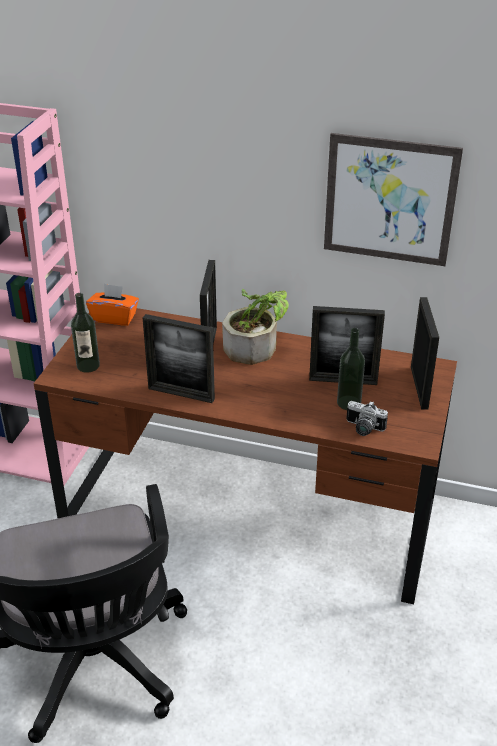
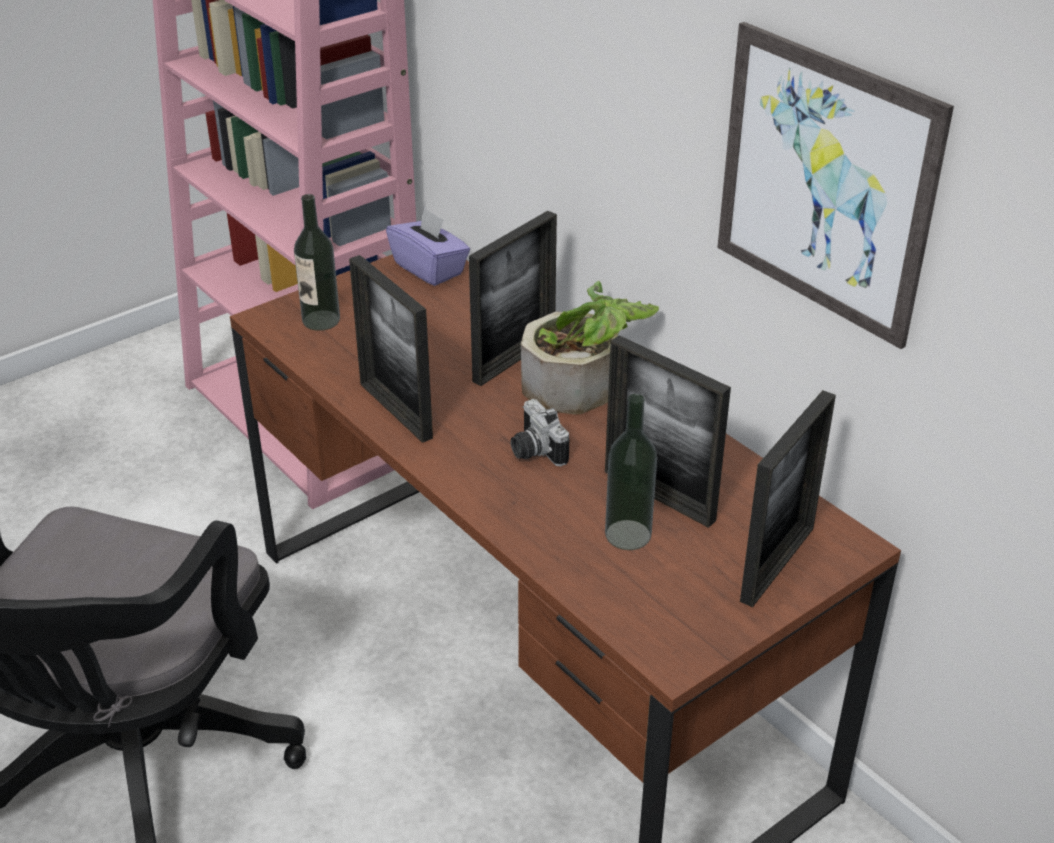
camera: 35 degrees right, 0 degrees up
(114, 318) = (430, 269): orange tissue box -> purple tissue box
(363, 429) = (604, 586): camera -> camera (533, 451)

